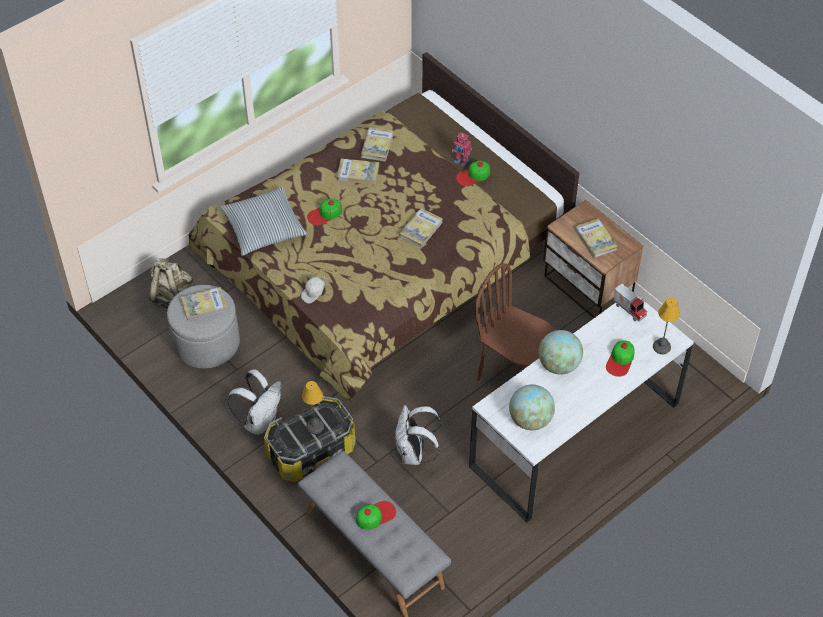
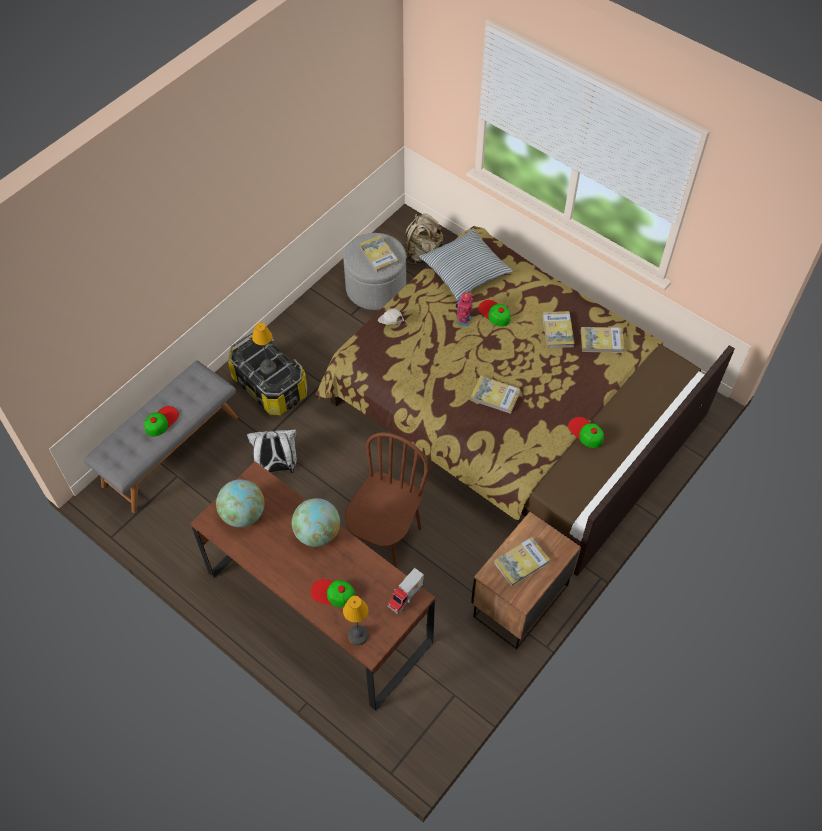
camera: 80 degrees right, 5 degrees up
(260, 421) = (297, 342): white backpack -> none
(375, 515) = (161, 421): cap -> cap turned 105 degrees counterclockwise
(461, 162) = (605, 420): toy robot -> toy robot (463, 320)
(575, 435) = (319, 607): white desk -> brown desk

